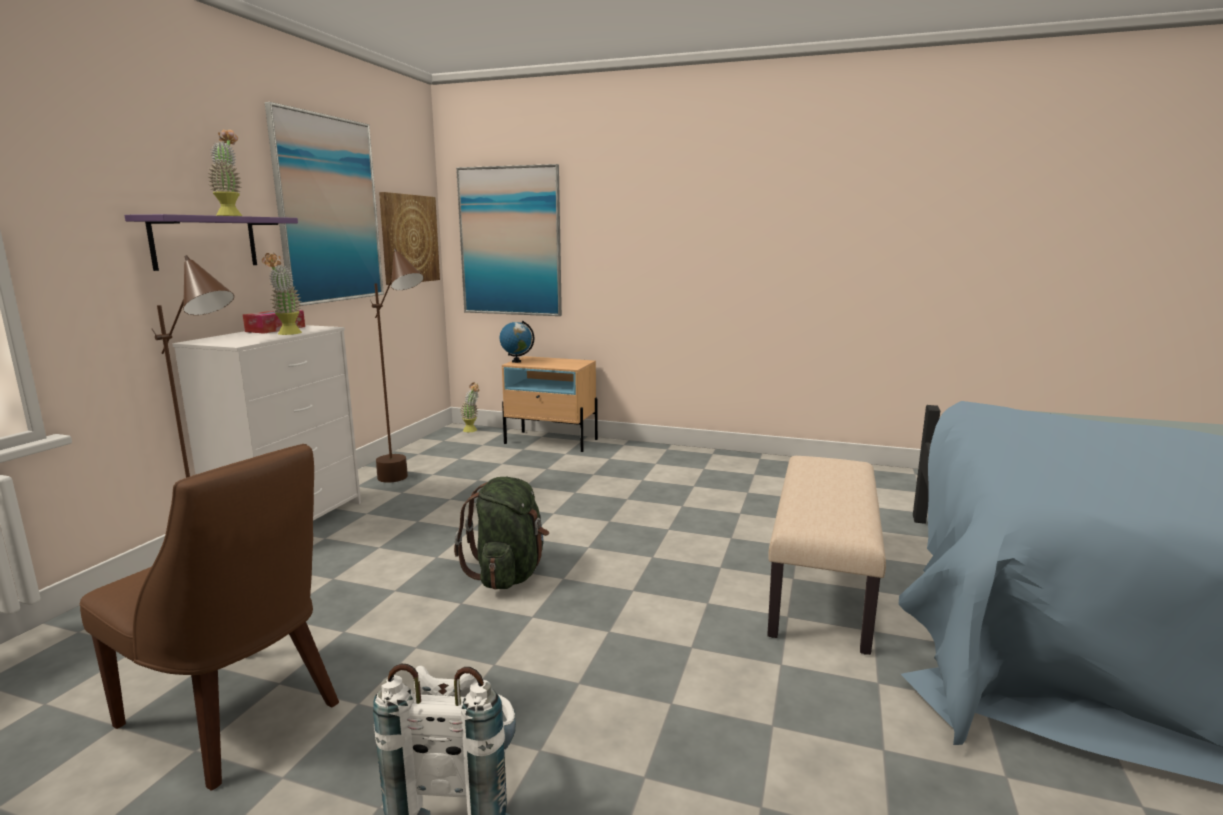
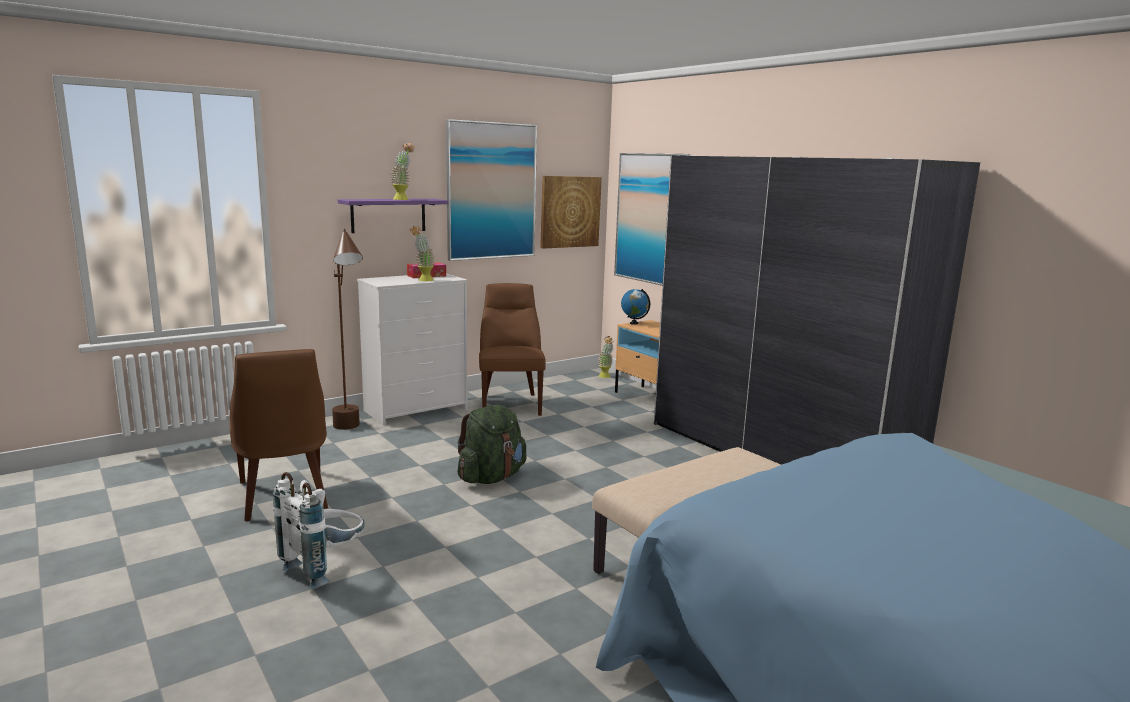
camera: 35 degrees right, 0 degrees up
(406, 483) = (510, 403): brown floor lamp -> brown chair
(728, 466) = (774, 456): none -> grey wardrobe

